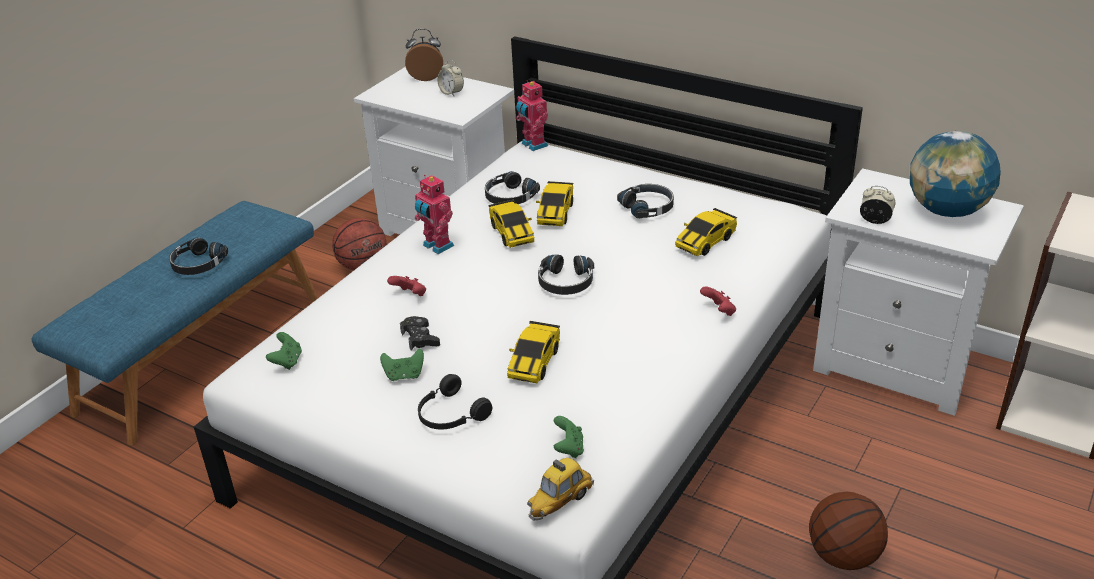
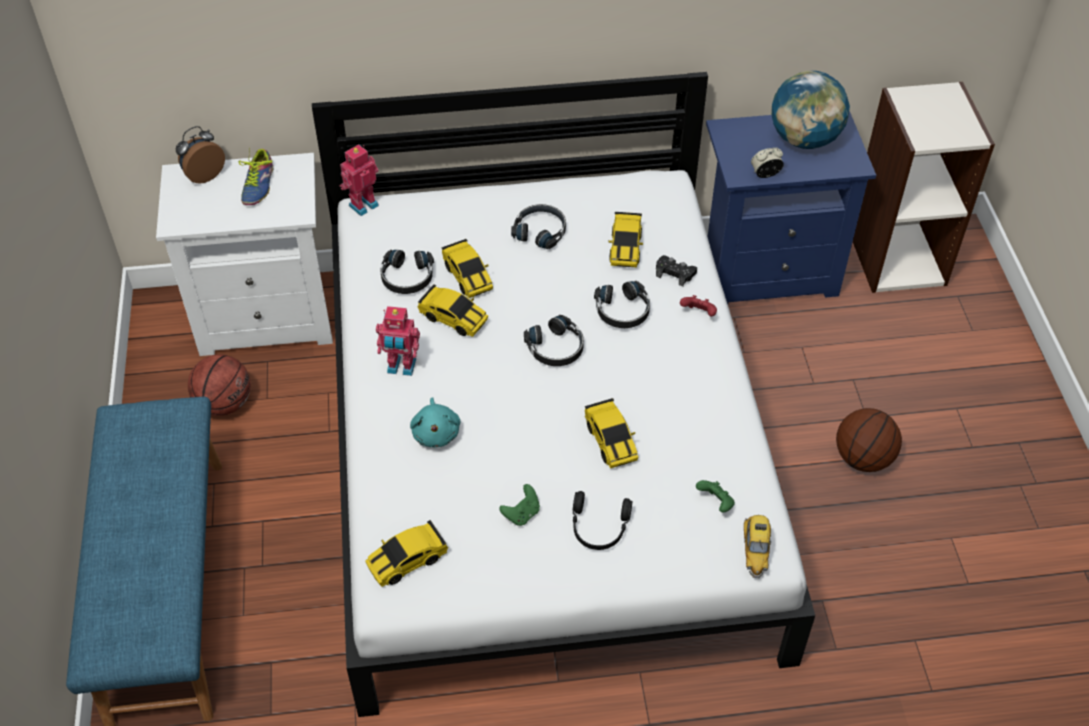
camera: 40 degrees left, 15 degrees up
(198, 264) = (157, 507): black headphones -> black headphones (622, 311)
(287, 361) = (407, 560): green game controller -> toy car
(410, 295) = (436, 432): red game controller -> turquoise plush toy
(420, 338) = (494, 471): black game controller -> black game controller (675, 273)
(451, 93) = (256, 185): alarm clock -> shoe
(533, 145) = (362, 204): toy robot -> toy robot turned 120 degrees clockwise
(897, 366) = (767, 270): white nightstand -> blue nightstand

